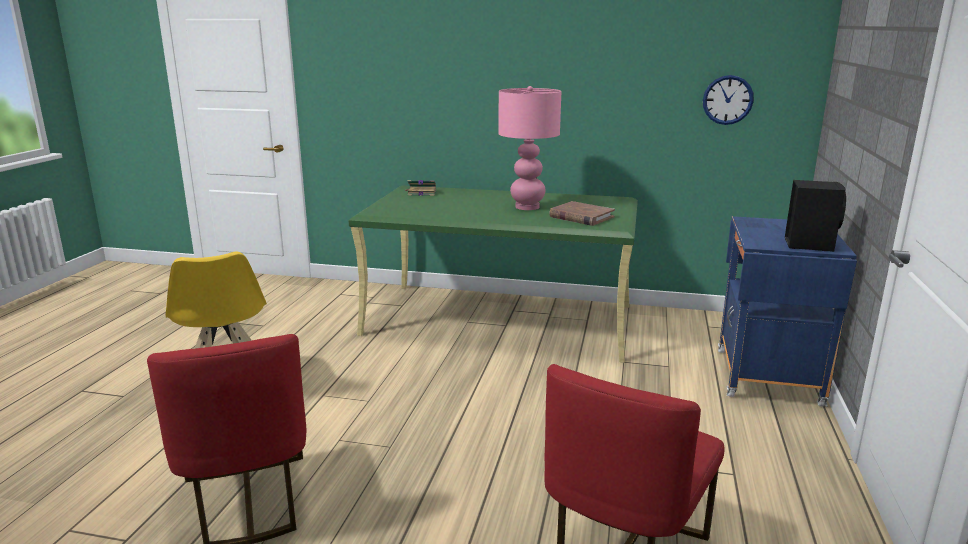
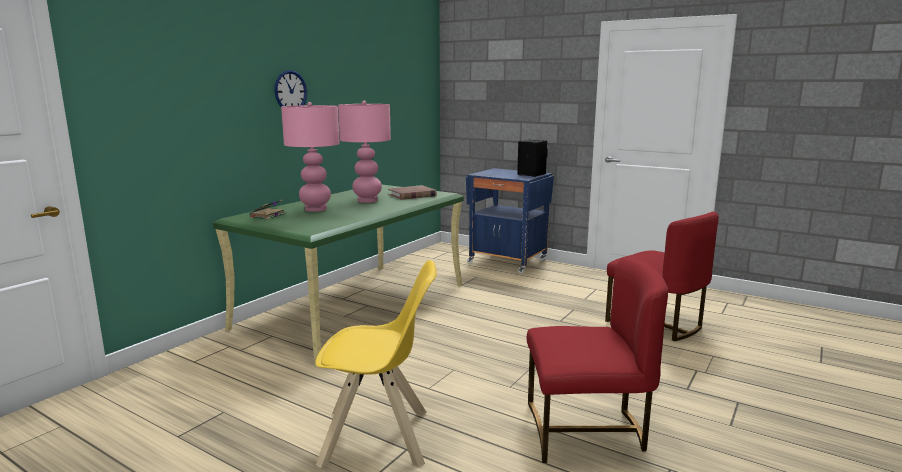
camera: 70 degrees left, 5 degrees down
(463, 199) = (316, 209): none -> pink table lamp
(727, 100) = (407, 108): wall clock -> wall clock (290, 91)

